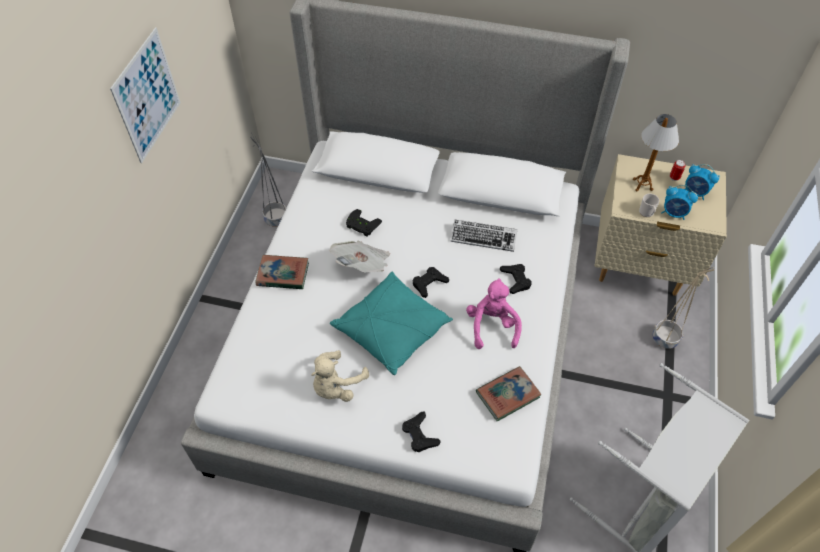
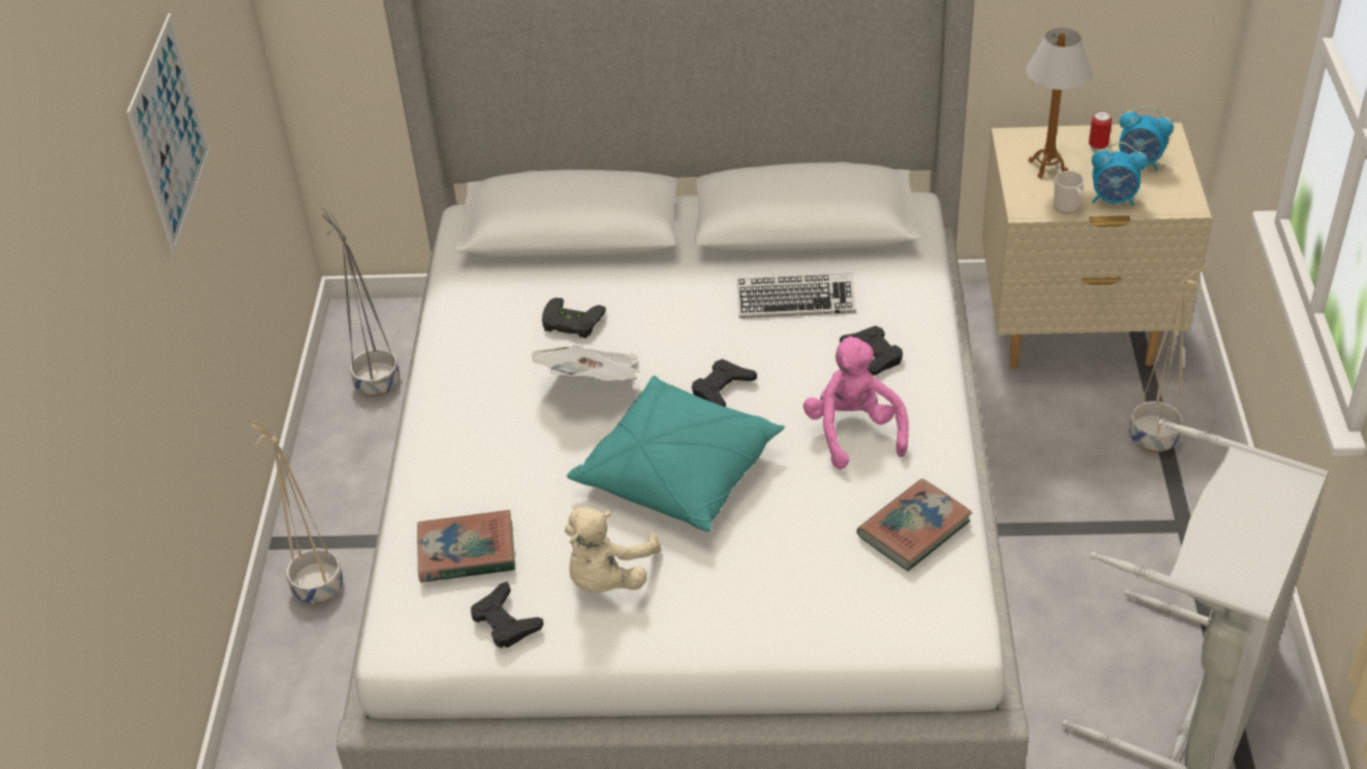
camera: 10 degrees left, 10 degrees down
(216, 328) = (316, 587): none -> beige planter
(283, 274) = (451, 426): book -> book (466, 552)
(419, 434) = (779, 619): black game controller -> black game controller (505, 621)

